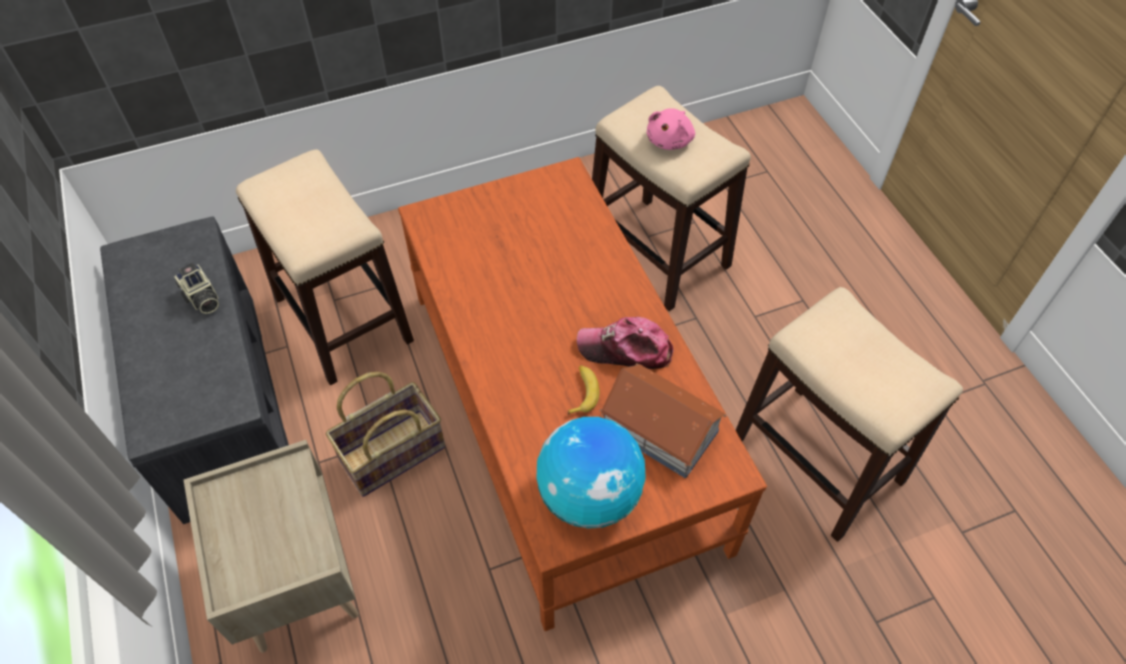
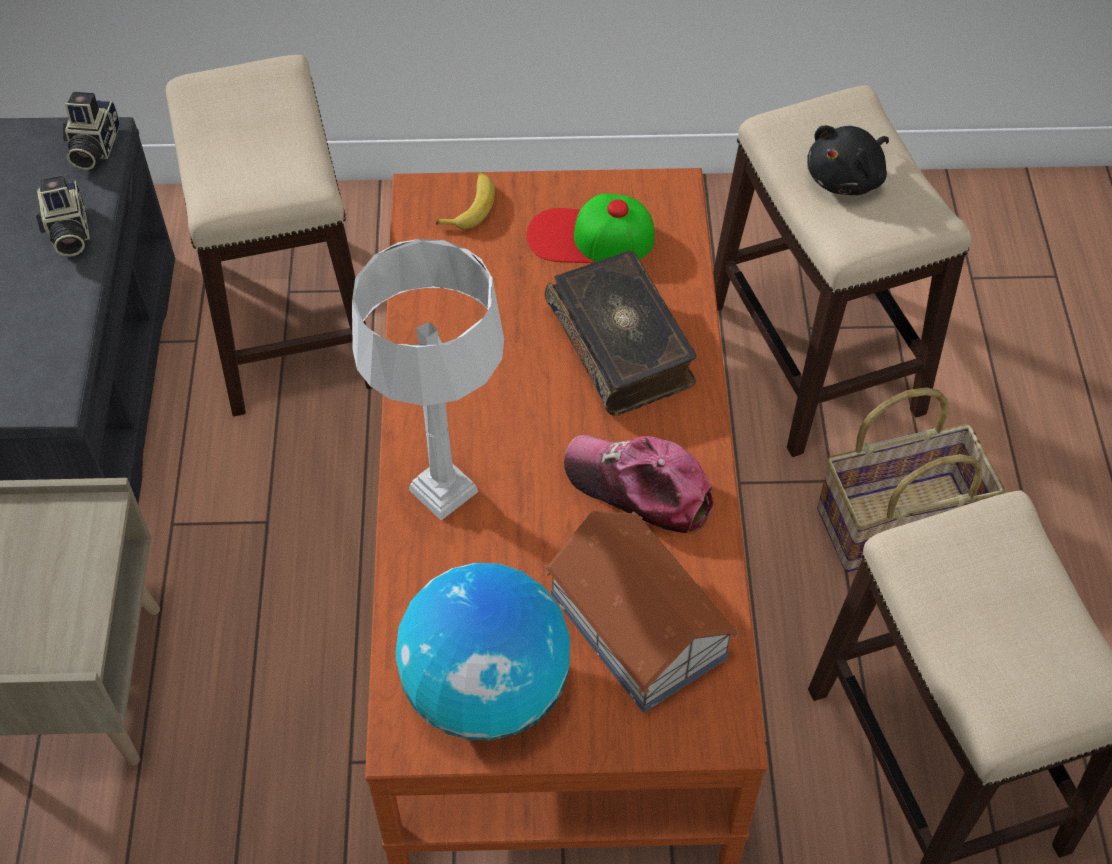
camera: 20 degrees right, 0 degrees up
(195, 241) = (92, 147): none -> camera
(392, 452) = (281, 542): basket -> basket (898, 521)
(512, 386) = (444, 491): none -> grey table lamp
(532, 213) = (590, 237): none -> cap
(579, 270) = (622, 345): none -> book
(582, 392) = (544, 532): banana -> banana (470, 206)
(670, 140) = (847, 178): pink plush toy -> black plush toy

